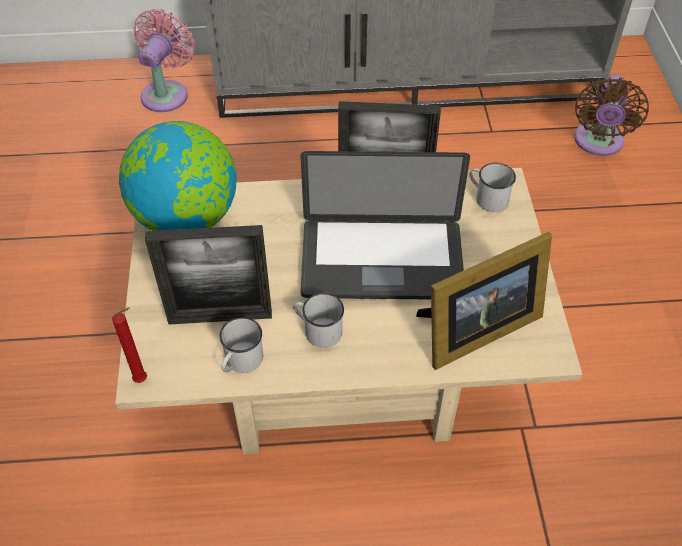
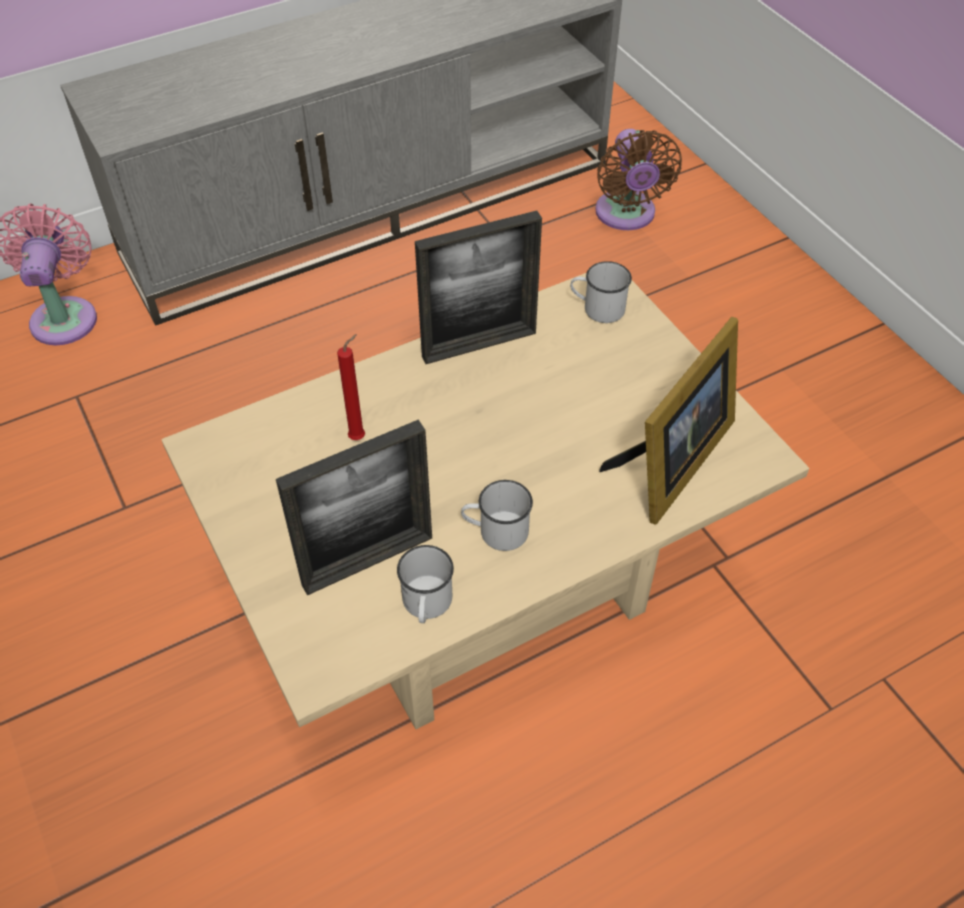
camera: 25 degrees left, 0 degrees up
(143, 379) = (316, 675): red candle -> red candle (359, 437)
(187, 218) = (251, 456): globe -> none
(382, 261) = (522, 422): laptop -> none

